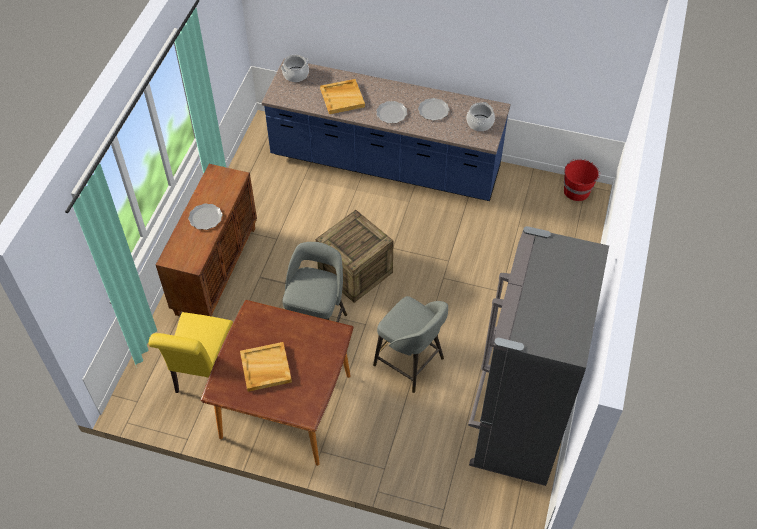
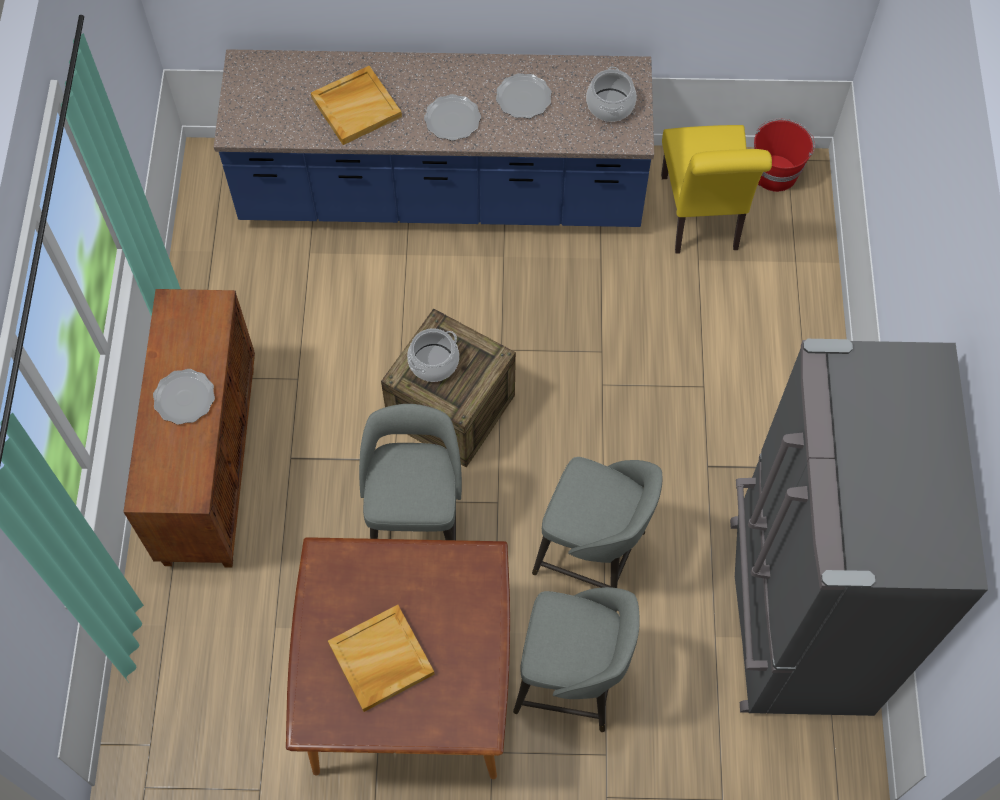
camera: 15 degrees left, 10 degrees up
(203, 373) = (248, 663): yellow chair -> yellow chair (701, 218)
(295, 74) = (258, 77): cooking pot -> cooking pot (433, 362)
(377, 425) = (571, 680): none -> grey stool

